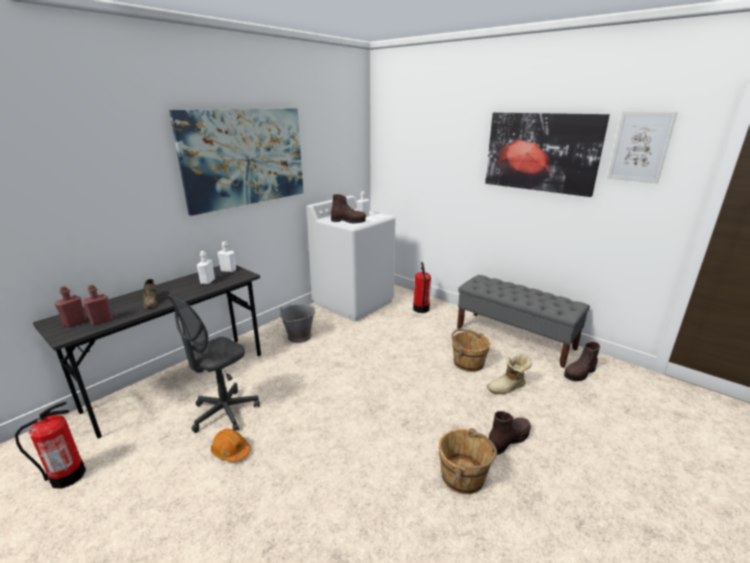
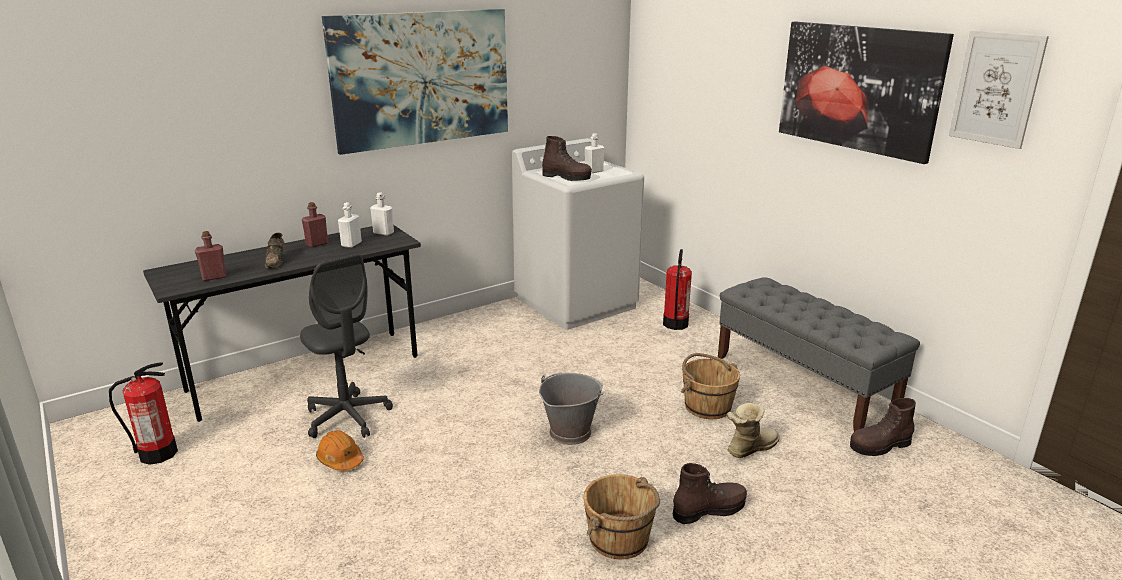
camera: 15 degrees right, 0 degrees up
(75, 323) = (186, 276): red bottle -> red bottle (317, 244)
(224, 412) = (347, 417): grey office chair -> grey office chair turned 90 degrees counterclockwise
(299, 336) = (478, 339): grey bucket -> grey bucket (569, 432)
(508, 388) = (749, 448): boot -> boot turned 150 degrees clockwise

